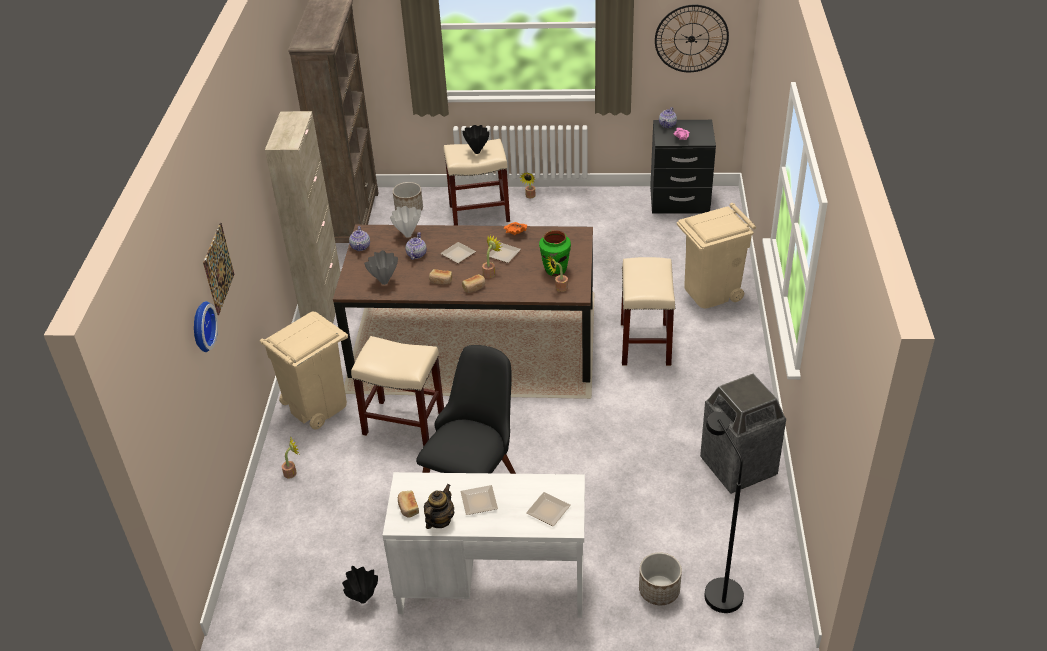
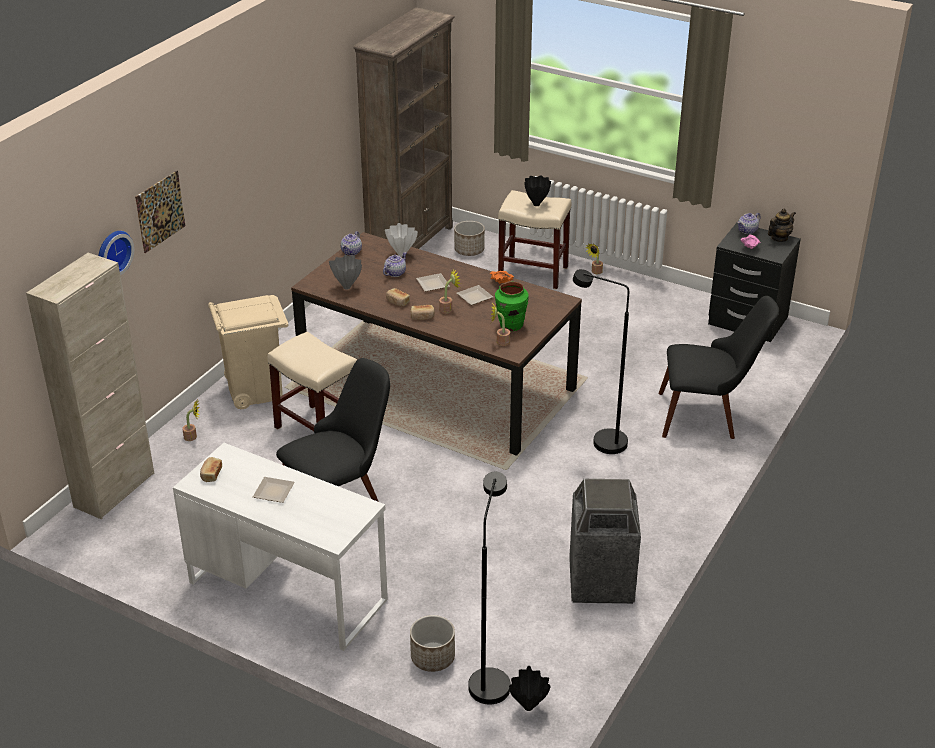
camera: 25 degrees right, 5 degrees down
(323, 306) = (326, 309): beige cabinet -> beige cabinet (114, 490)
(363, 600) = (169, 560): black vase -> black vase (528, 708)
(439, 520) = (228, 494): teapot -> teapot (779, 238)
(546, 511) = (325, 521): plate -> none
(646, 344) = (600, 441): beige stool -> black floor lamp
(691, 38) = (787, 140): wall clock -> none
(711, 292) = (708, 416): beige trash can -> black chair

